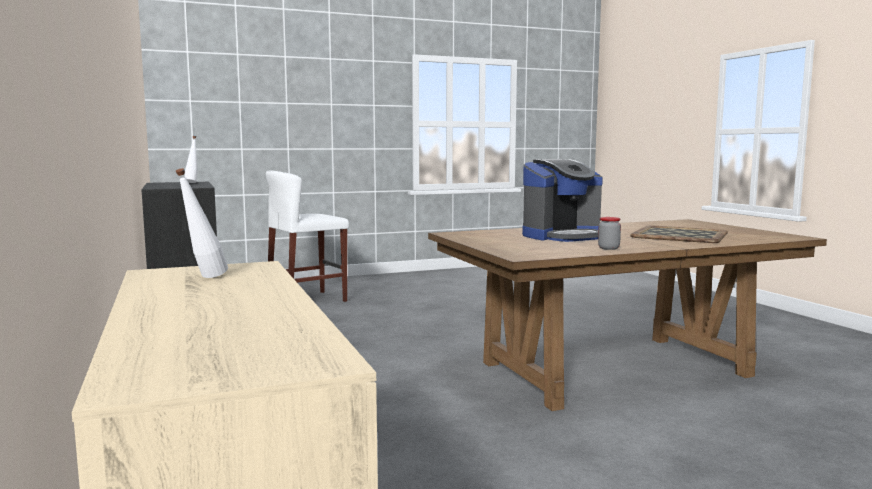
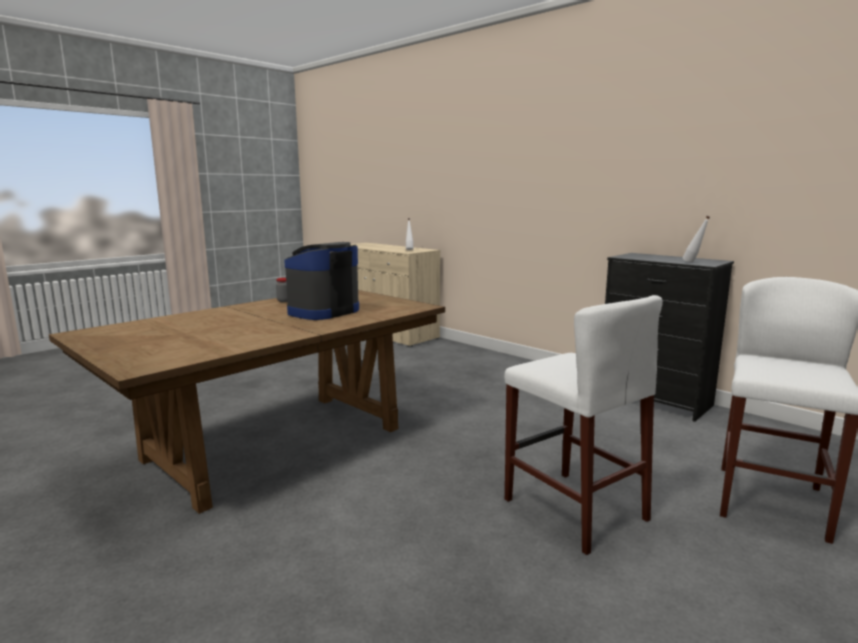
camera: 155 degrees right, 5 degrees up
(416, 311) = (574, 509): none -> white stool
(678, 235) = (207, 324): tray -> none

